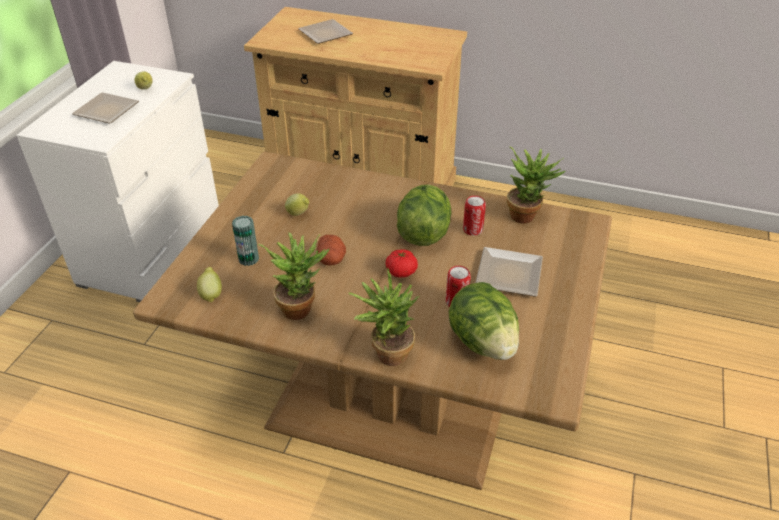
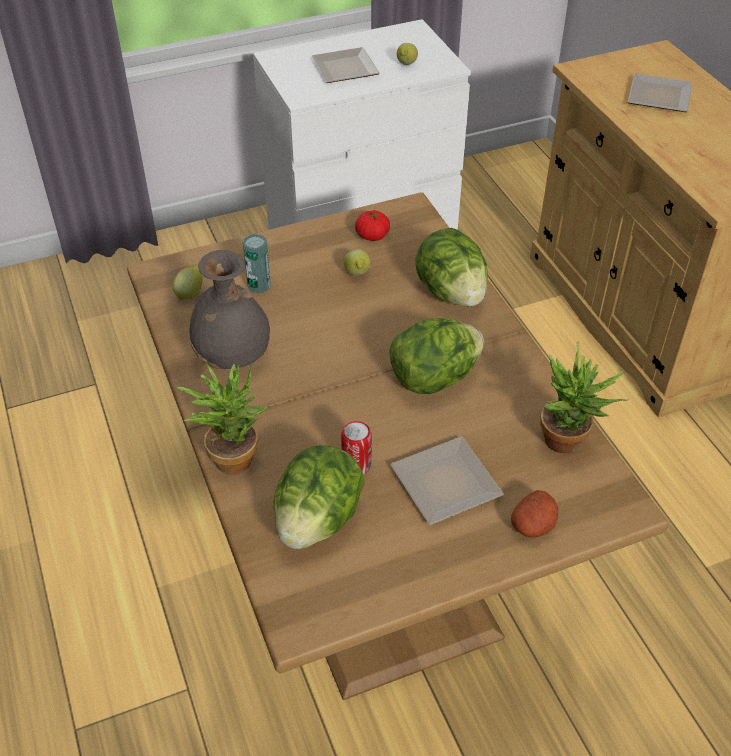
camera: 50 degrees right, 5 degrees up
(301, 306) = (233, 358): potted plant -> grey vase
(331, 259) = (318, 337): potato -> potato (533, 525)
(364, 188) = (451, 293): none -> lettuce
(401, 272) = (355, 397): tomato -> tomato (372, 235)
(472, 230) = (486, 412): can -> none

